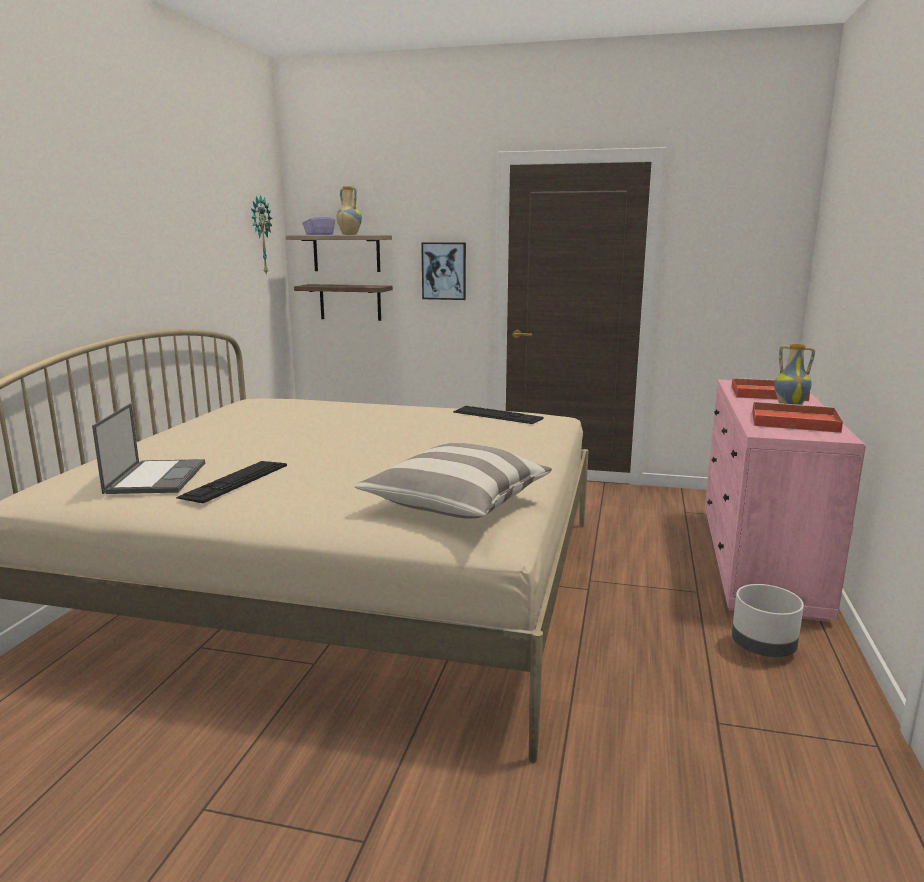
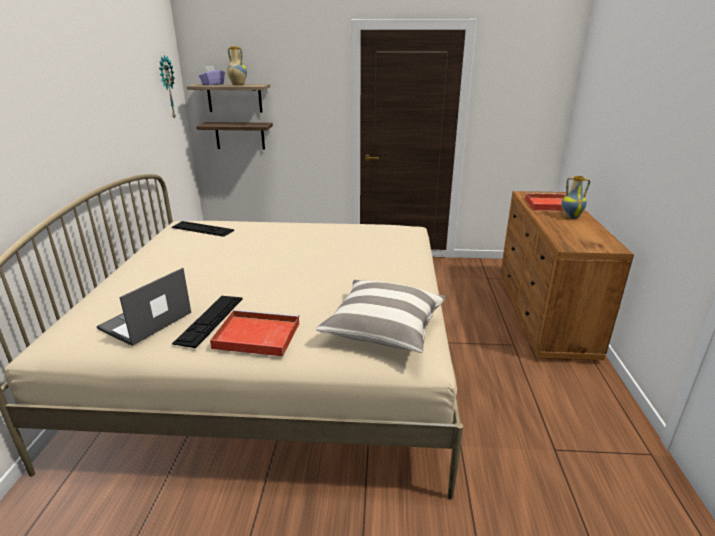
camera: 10 degrees left, 10 degrees up
(156, 477) = (145, 321): laptop -> laptop turned 135 degrees counterclockwise
(444, 271) = (312, 111): picture -> none
(497, 415) = (373, 231): keyboard -> keyboard (202, 229)
(758, 560) = (543, 315): pink dresser -> brown dresser
(763, 648) = (565, 386): grey planter -> none
(792, 421) = (579, 233): red tray -> red tray (255, 336)

